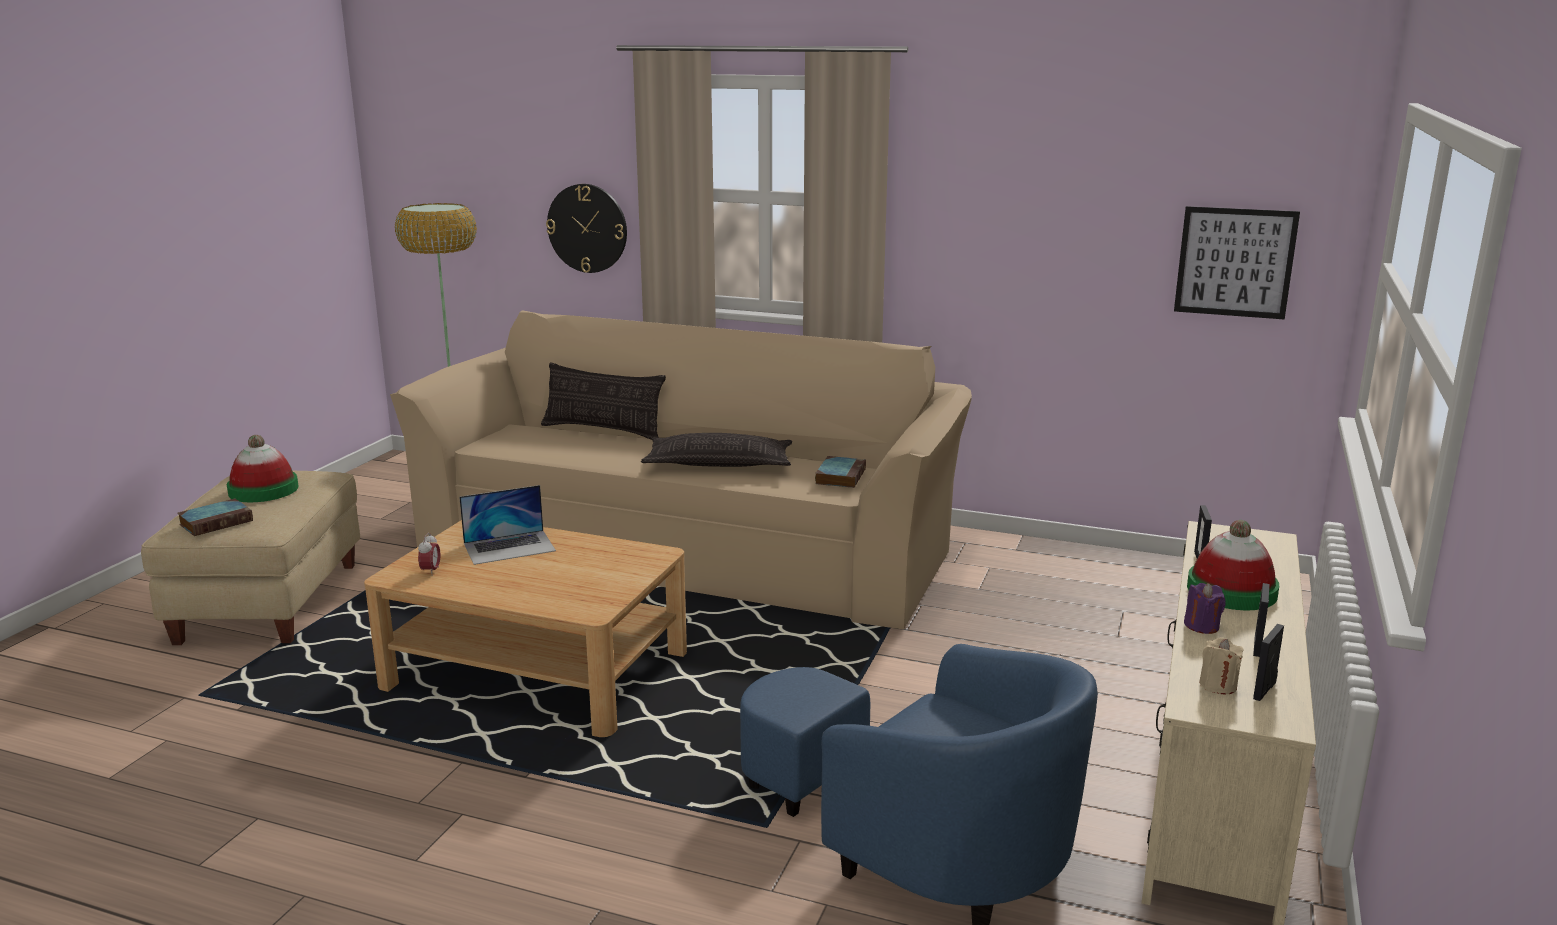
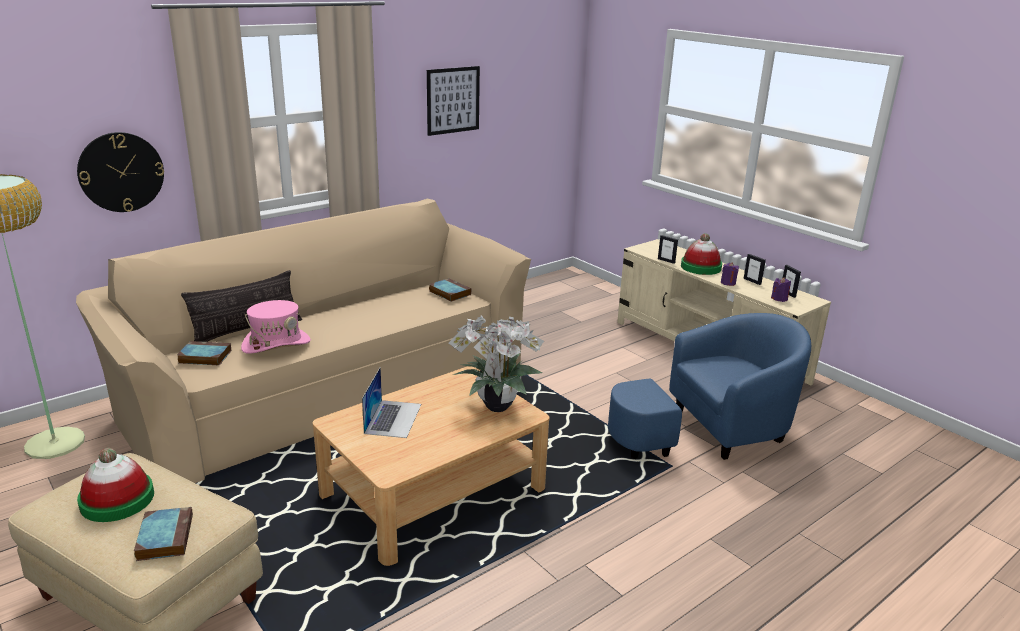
camera: 60 degrees left, 5 degrees up
(431, 571) = (398, 456): alarm clock -> none
(523, 433) = (203, 357): none -> book
(582, 447) = (276, 344): none -> pink hat
(594, 587) = (494, 406): none -> potted plant
(719, 463) = (379, 314): pillow -> none
(1218, 685) = (779, 298): beige candle -> purple candle
(1235, 262) = (539, 115): picture -> picture (453, 100)

